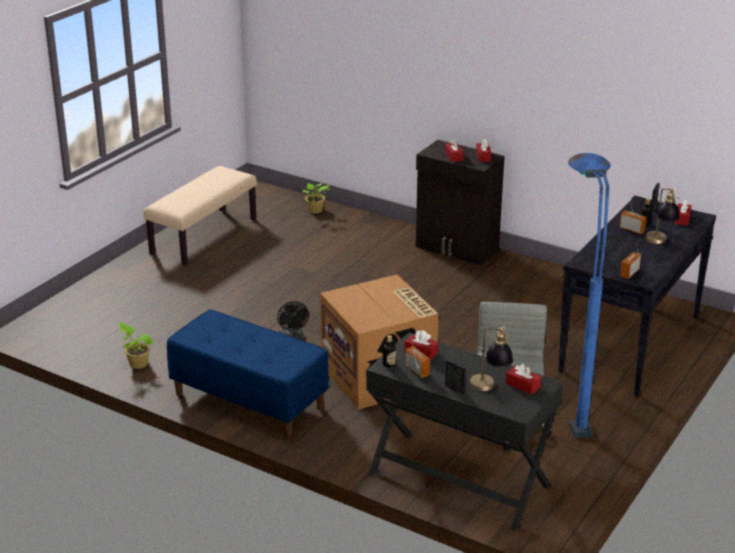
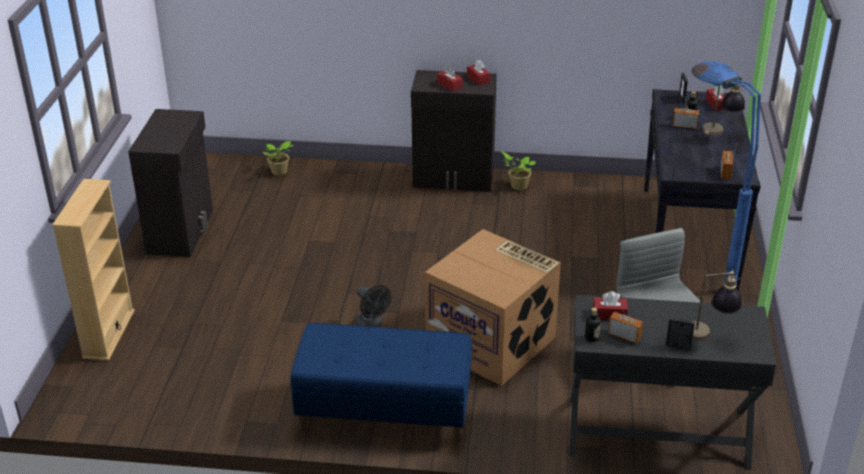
camera: 25 degrees left, 5 degrees up
(93, 293) = (108, 334): none -> beige bookcase
(137, 363) = (227, 405): potted plant -> potted plant (517, 186)
(203, 236) = (182, 231): beige bench -> black cabinet
(522, 385) = (734, 322): red tissue box -> none

